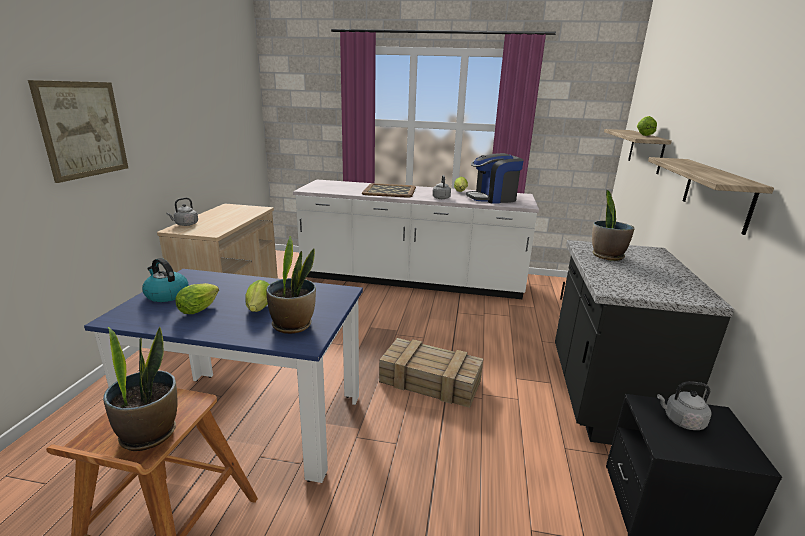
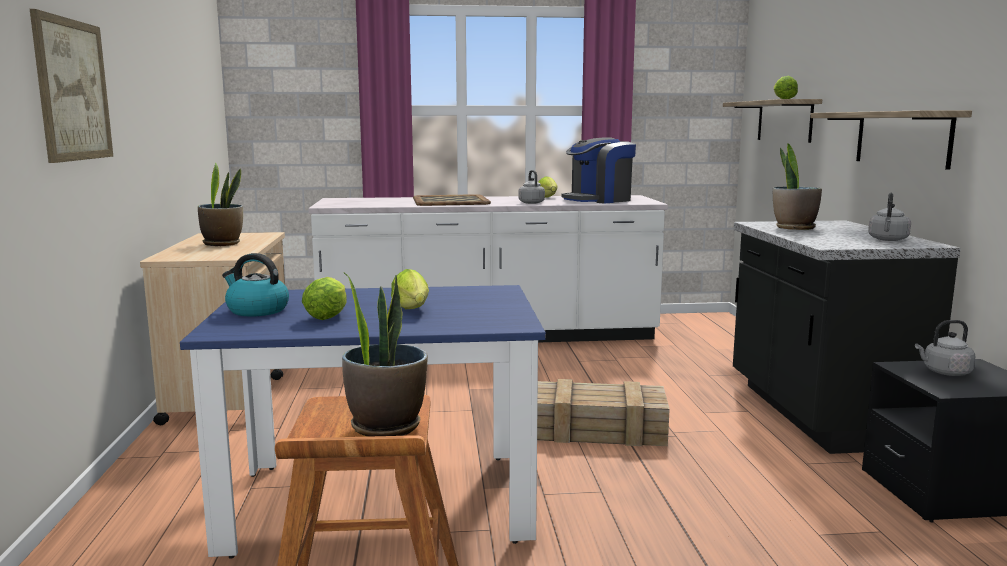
camera: 15 degrees left, 10 degrees down
(185, 224) = (174, 253): grey kettle -> grey kettle (888, 240)
(293, 325) = (477, 315): potted plant -> potted plant (222, 243)

